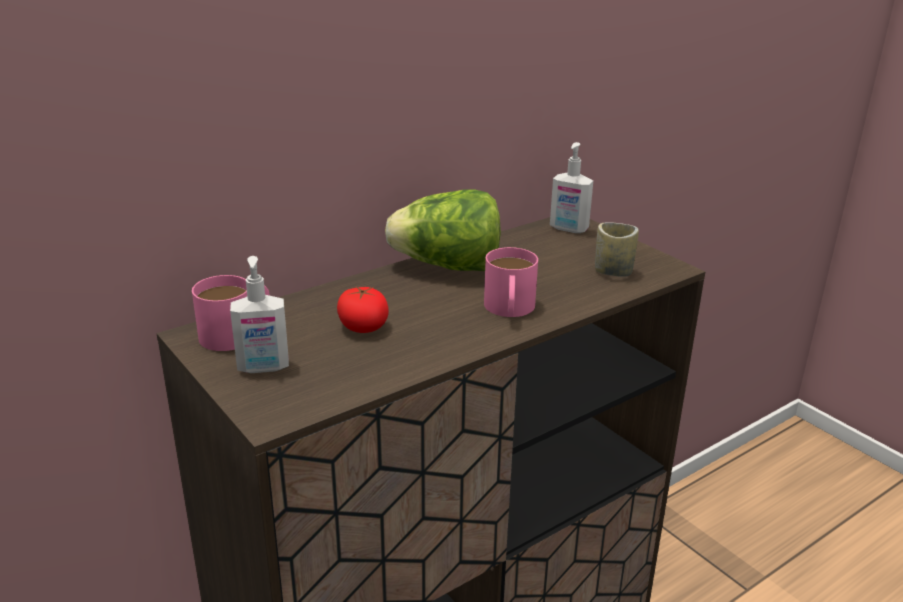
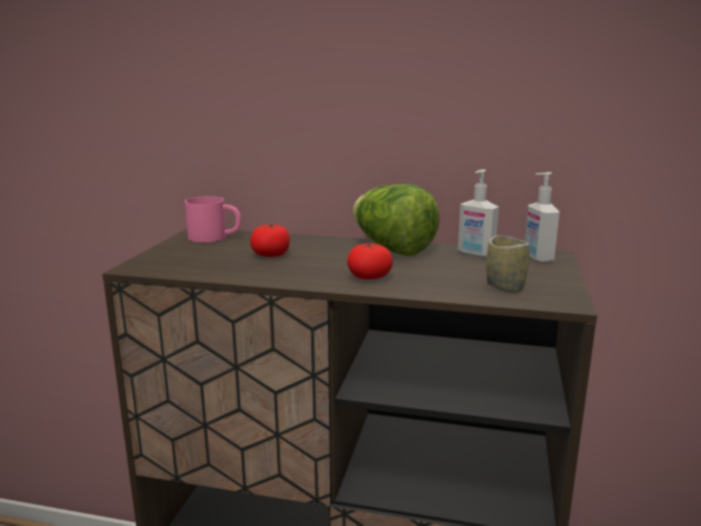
camera: 50 degrees right, 10 degrees down
(263, 368) = (186, 251): soap dispenser -> soap dispenser (475, 254)
(509, 309) = (369, 277): pink mug -> tomato

